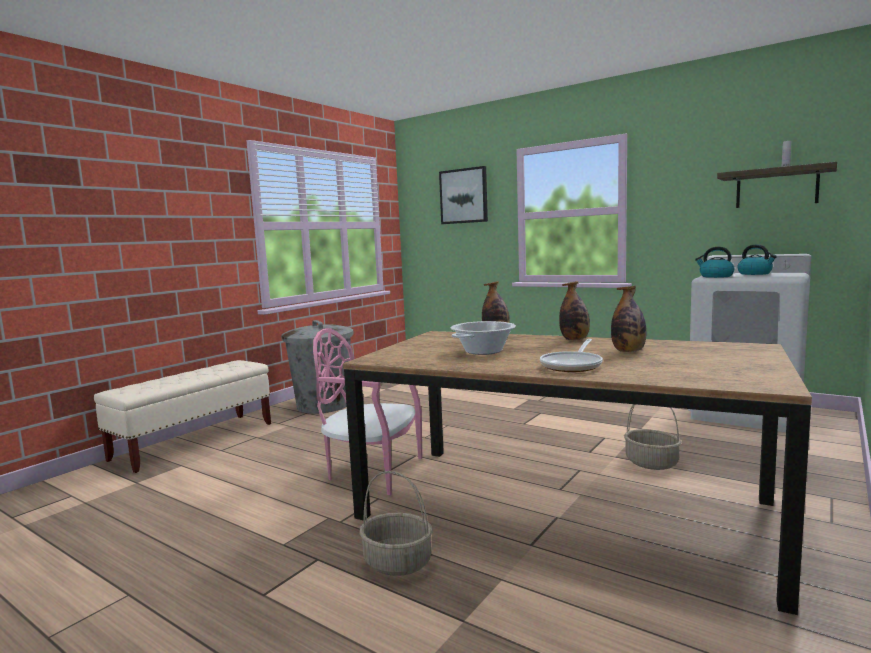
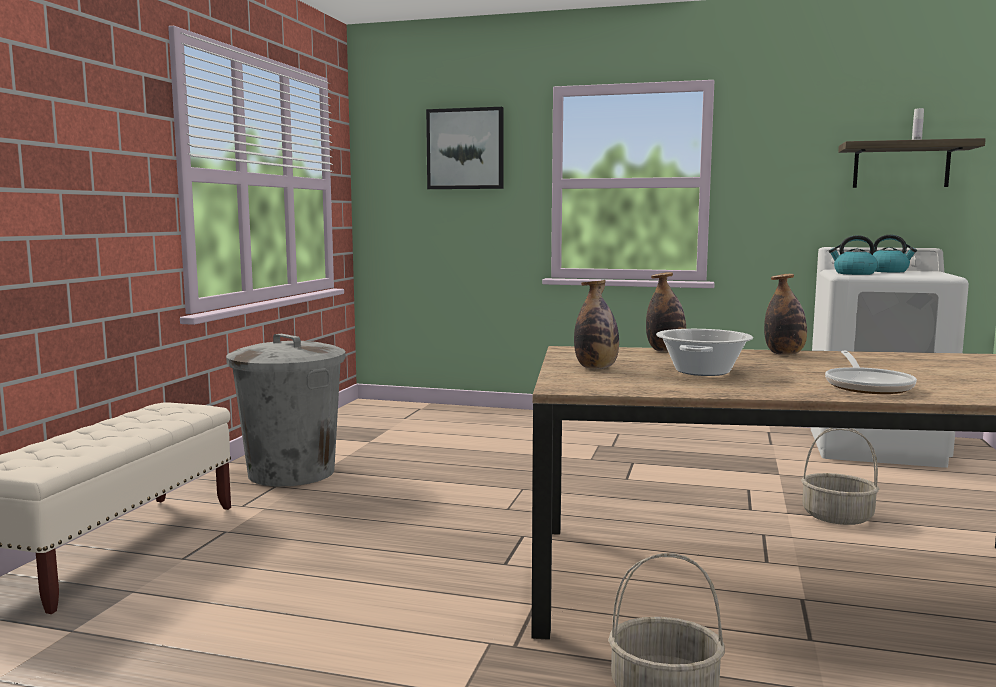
camera: 20 degrees left, 0 degrees up
(372, 471) = (482, 566): pink chair -> none
(628, 351) = (888, 367): bottle -> bottle (596, 368)

